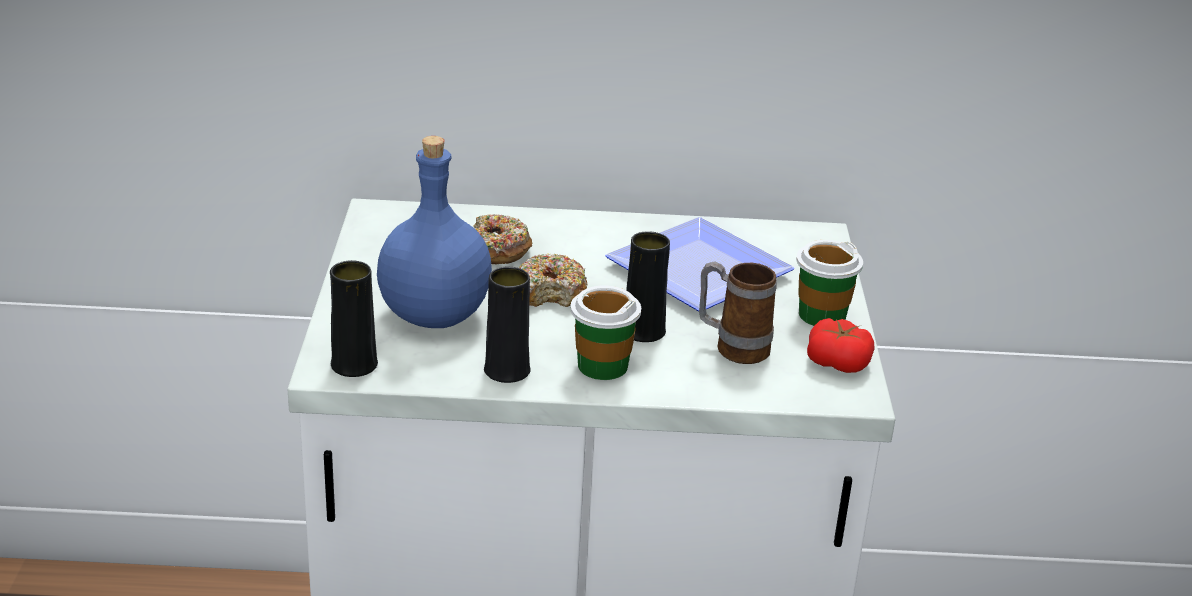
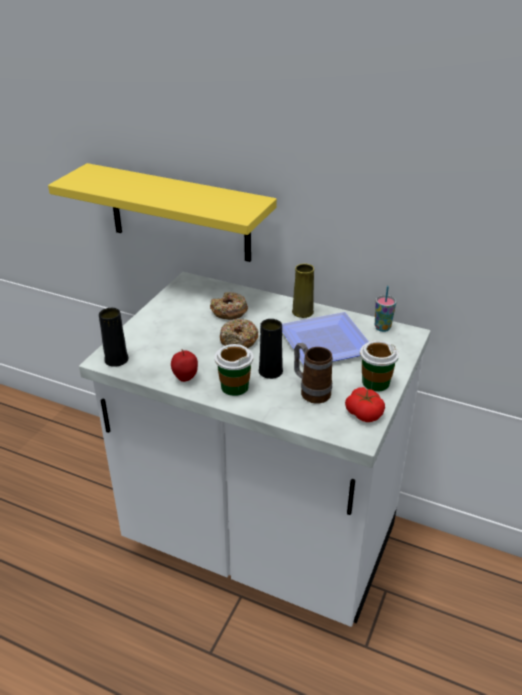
camera: 25 degrees right, 5 degrees up
(341, 84) = (179, 213): none -> yellow shelf
(433, 316) = (172, 341): blue bottle -> none
(507, 370) = (185, 378): black vase -> apple
(624, 230) = (302, 312): none -> yellow vase
(771, 233) = (382, 328): none -> cup

